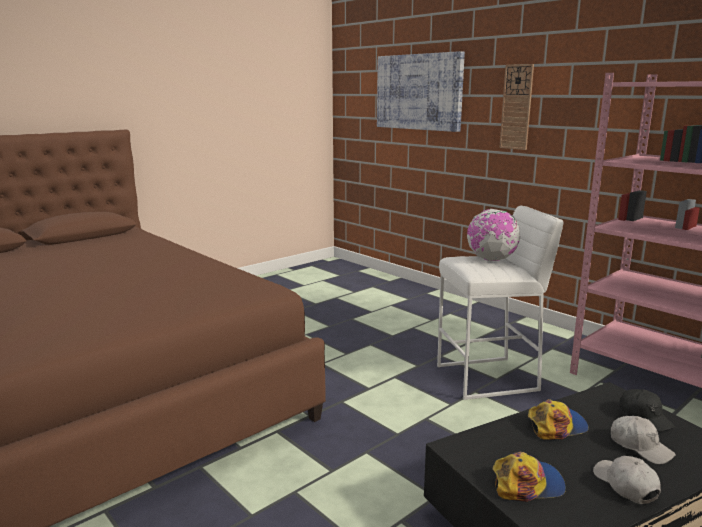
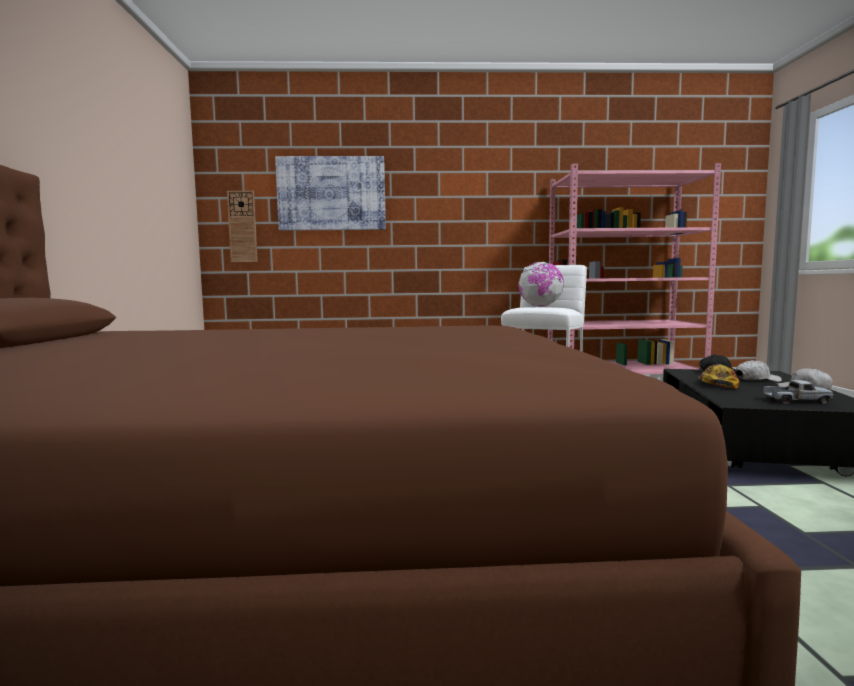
camera: 50 degrees left, 10 degrees down
(516, 107) = (442, 206): wall clock -> wall clock (242, 226)
(527, 483) = (796, 401): cap -> toy truck

